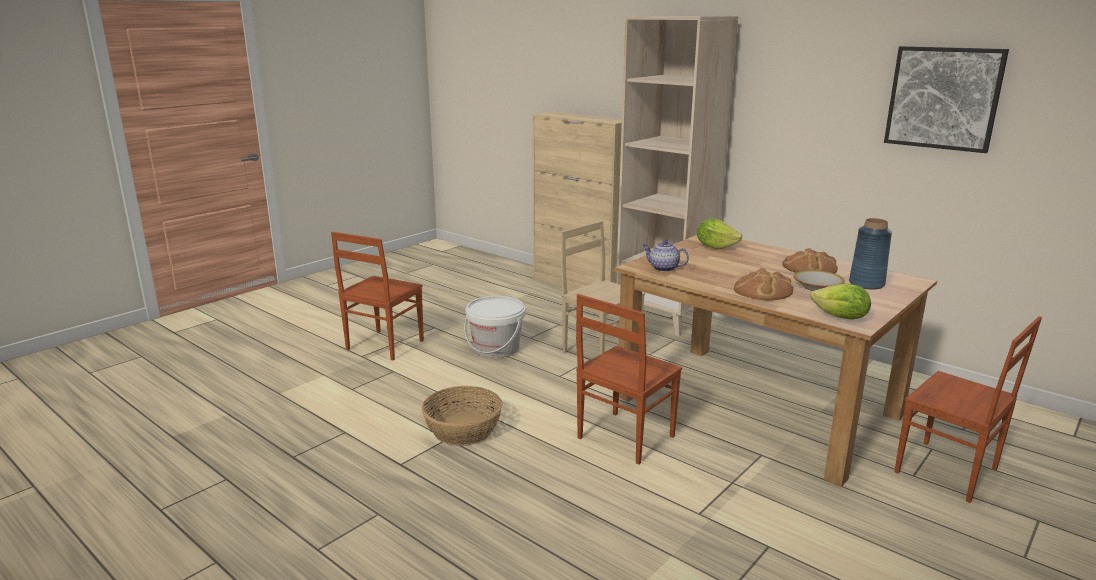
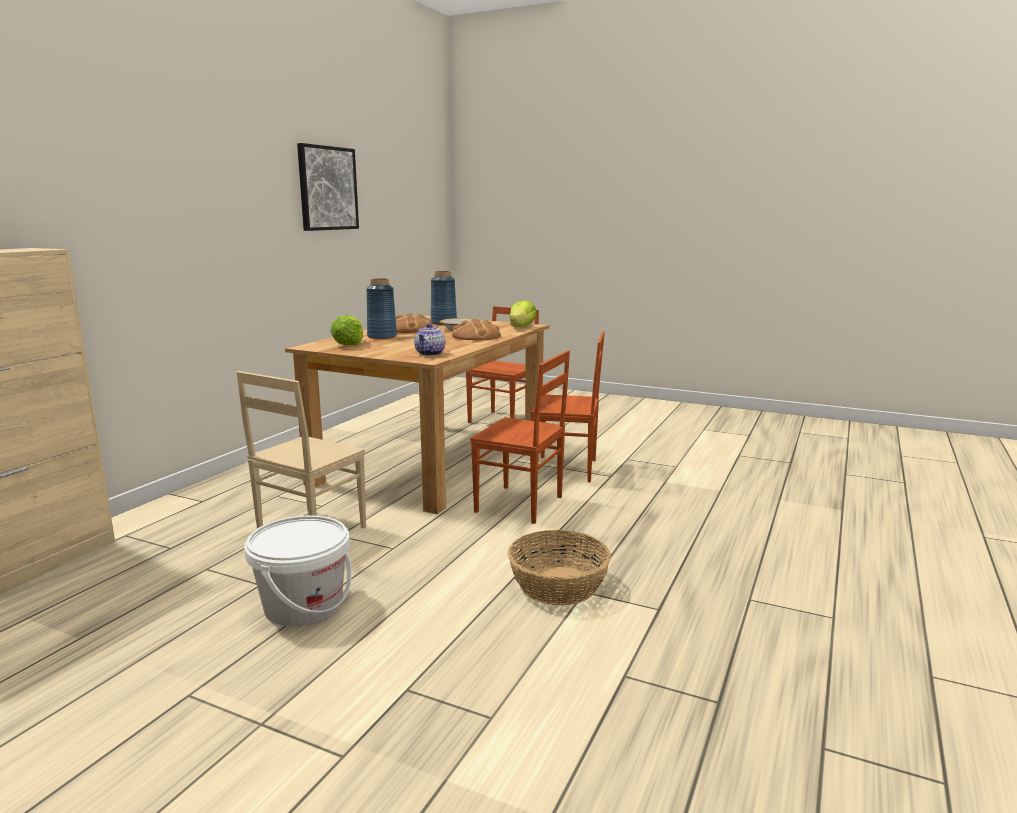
camera: 105 degrees left, 5 degrees down
(383, 345) = (283, 741): brown chair -> brown chair (566, 469)
(665, 318) = (203, 503): beige bookcase -> none
(762, 257) = (382, 336): none -> blue vase

